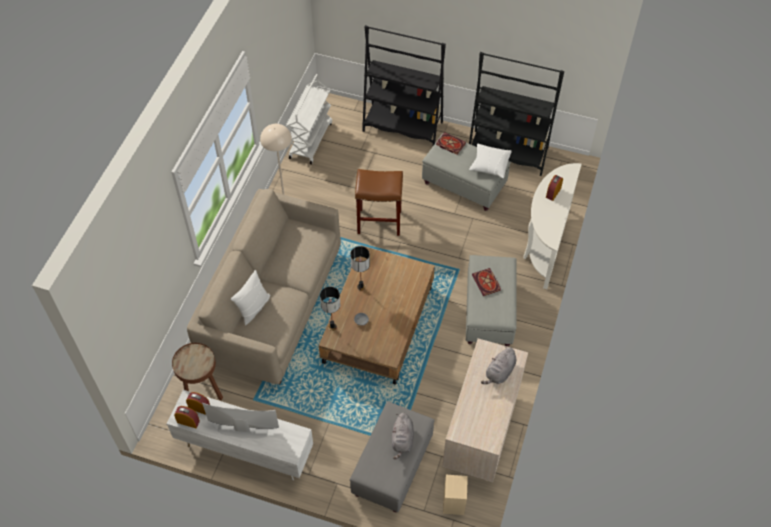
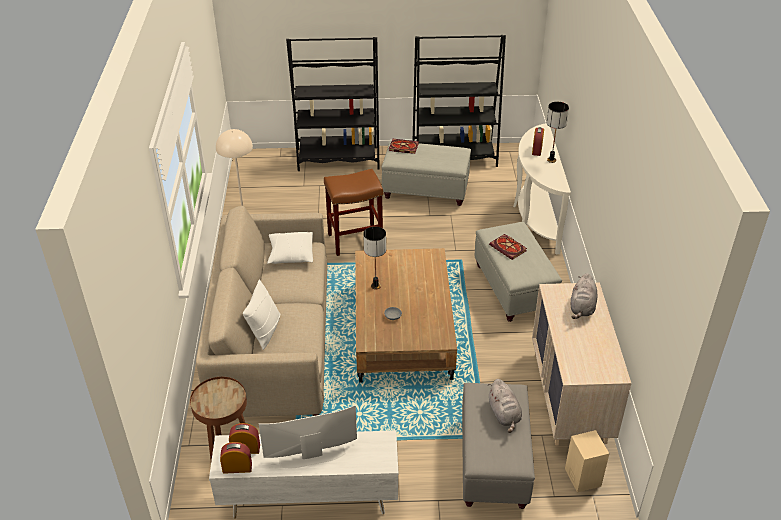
camera: 20 degrees left, 15 degrees down
(310, 140) = (245, 190): white cart -> none
(332, 327) = (363, 330): table lamp -> table lamp (551, 160)
(489, 165) = (452, 154): white pillow -> white pillow (291, 254)

